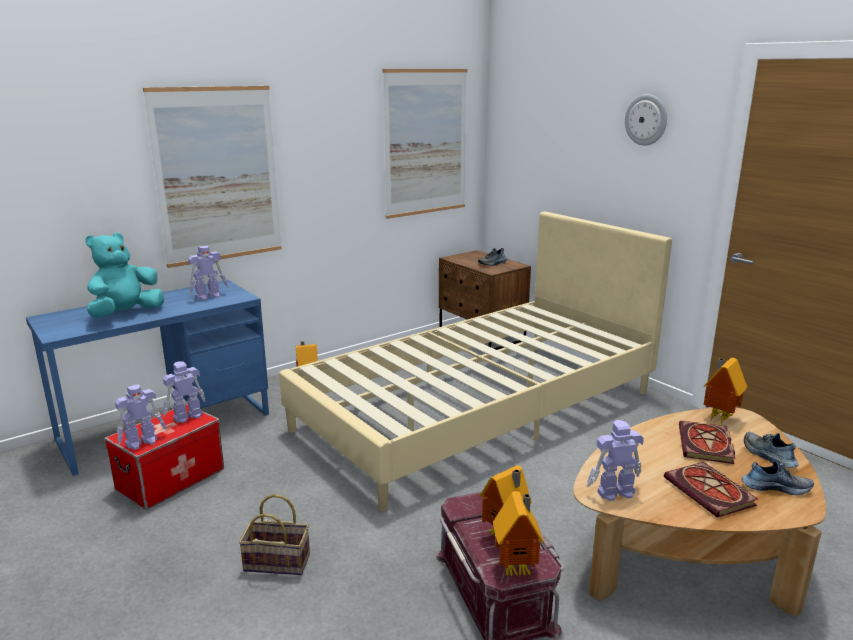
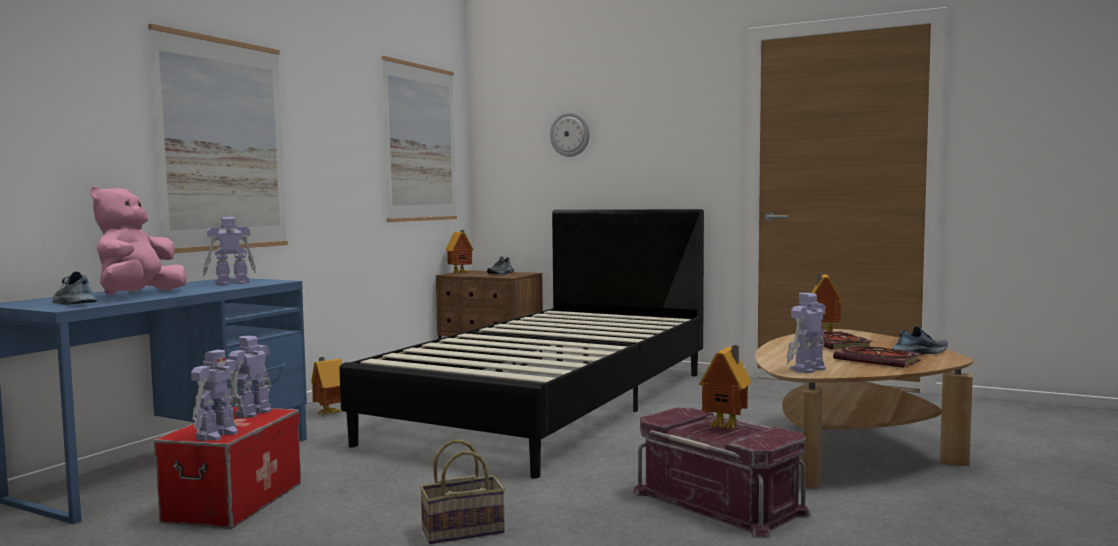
camera: 25 degrees left, 15 degrees down
(126, 314) = (138, 295): turquoise plush toy -> pink plush toy
(209, 296) = (231, 283): toy robot -> toy robot turned 150 degrees counterclockwise
(478, 410) = (552, 404): beige bed -> black bed
(517, 568) = (767, 438): toy house -> toy house (461, 273)
(646, 120) = (659, 104): wall clock -> wall clock (570, 134)
(767, 456) = (889, 343): shoe -> shoe (73, 303)

